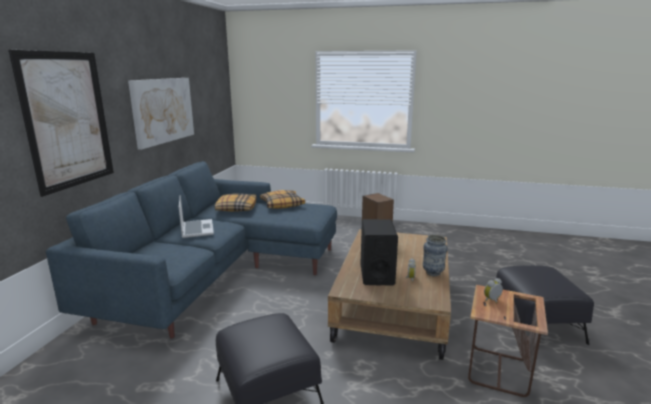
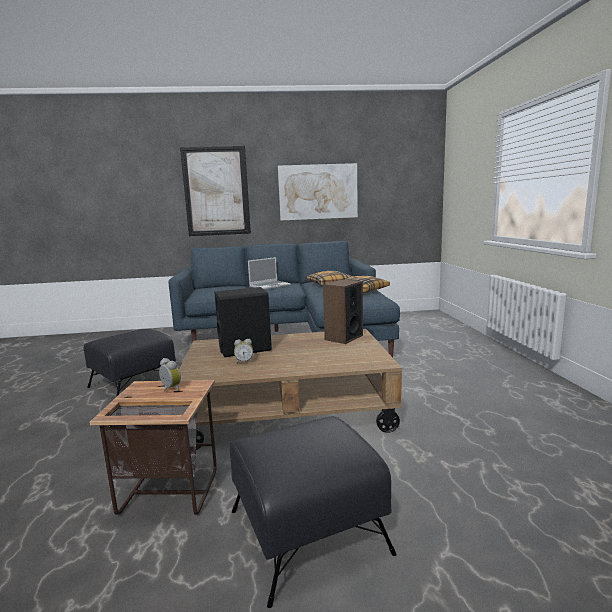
camera: 70 degrees right, 5 degrees down
(433, 273) = (266, 370): vase -> none

